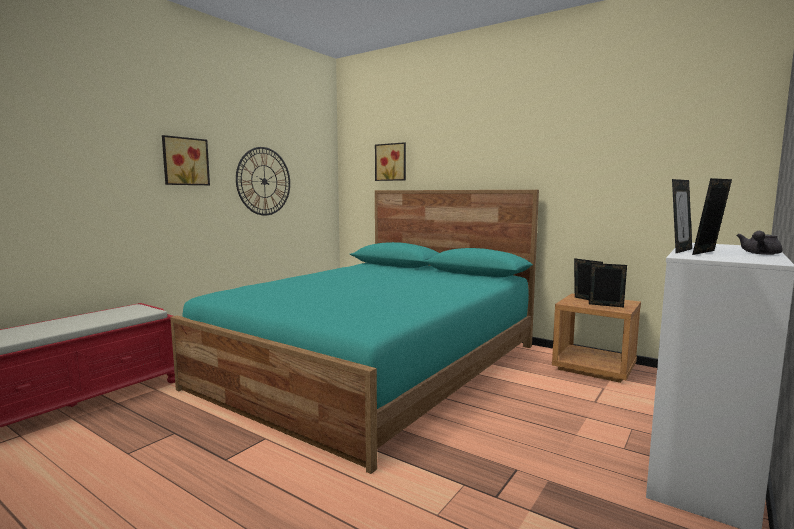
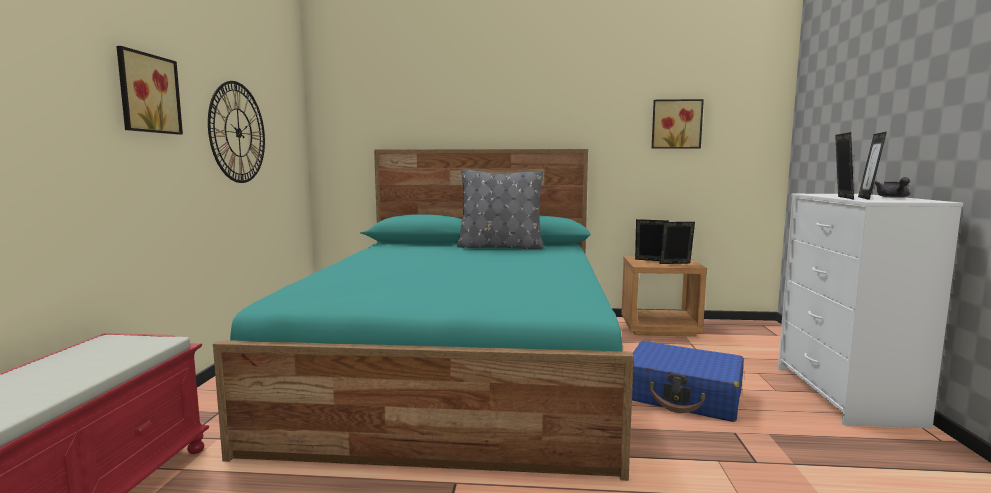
camera: 30 degrees left, 0 degrees up
(391, 162) = (394, 114): picture -> picture (676, 124)
(440, 274) = (500, 247): none -> grey pillow
(519, 428) = (683, 395): none -> blue suitcase

